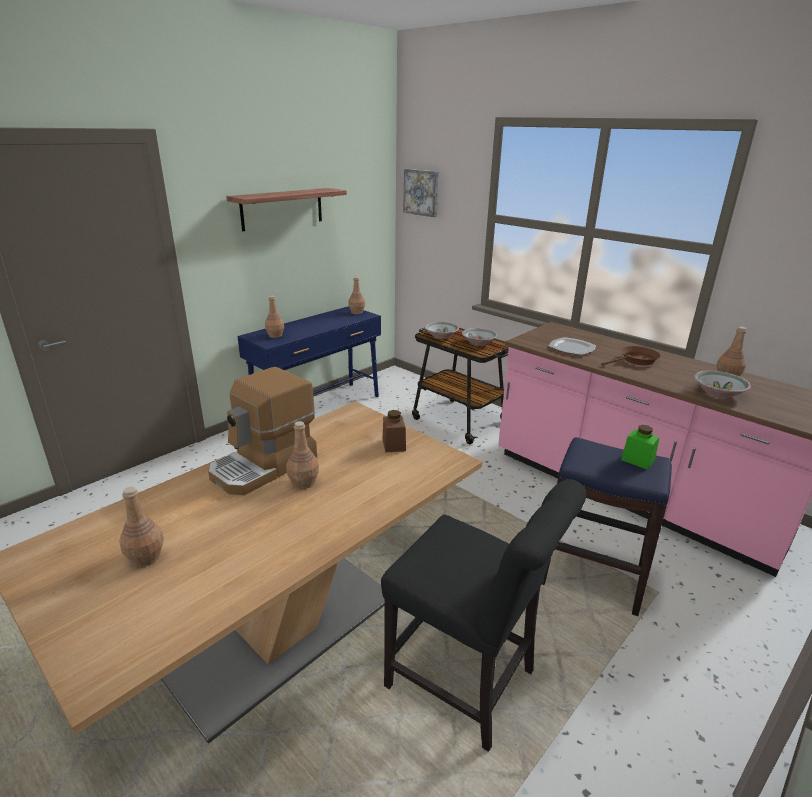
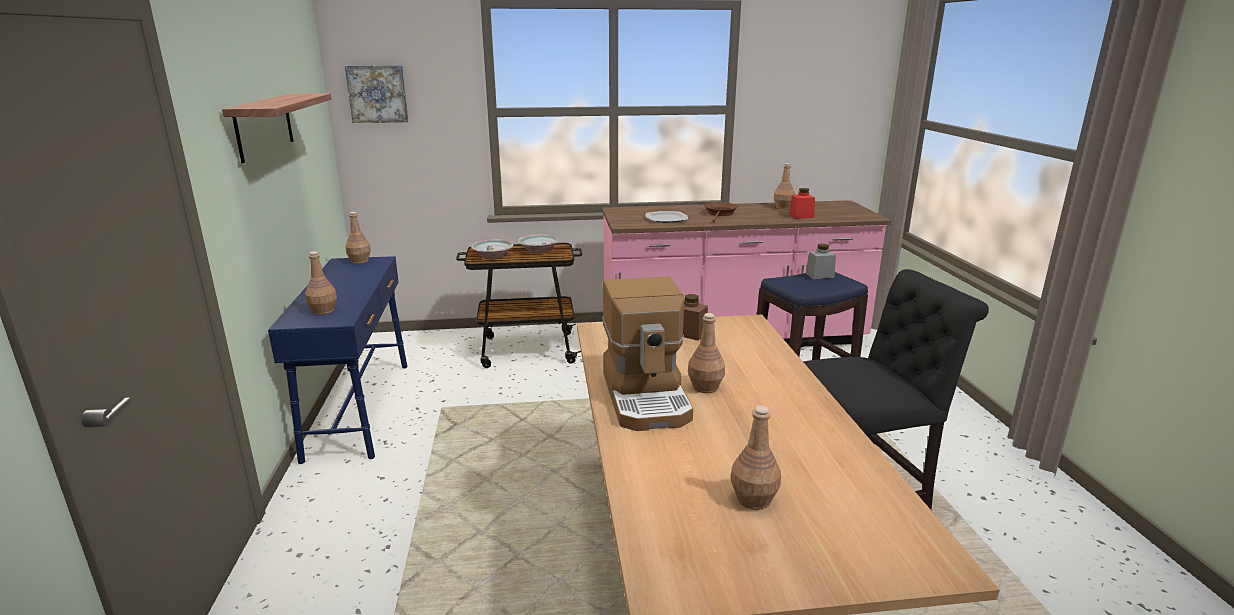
camera: 50 degrees left, 5 degrees down
(637, 460) = (819, 275): green jar -> grey jar
(718, 393) = (801, 216): bowl -> red jar

